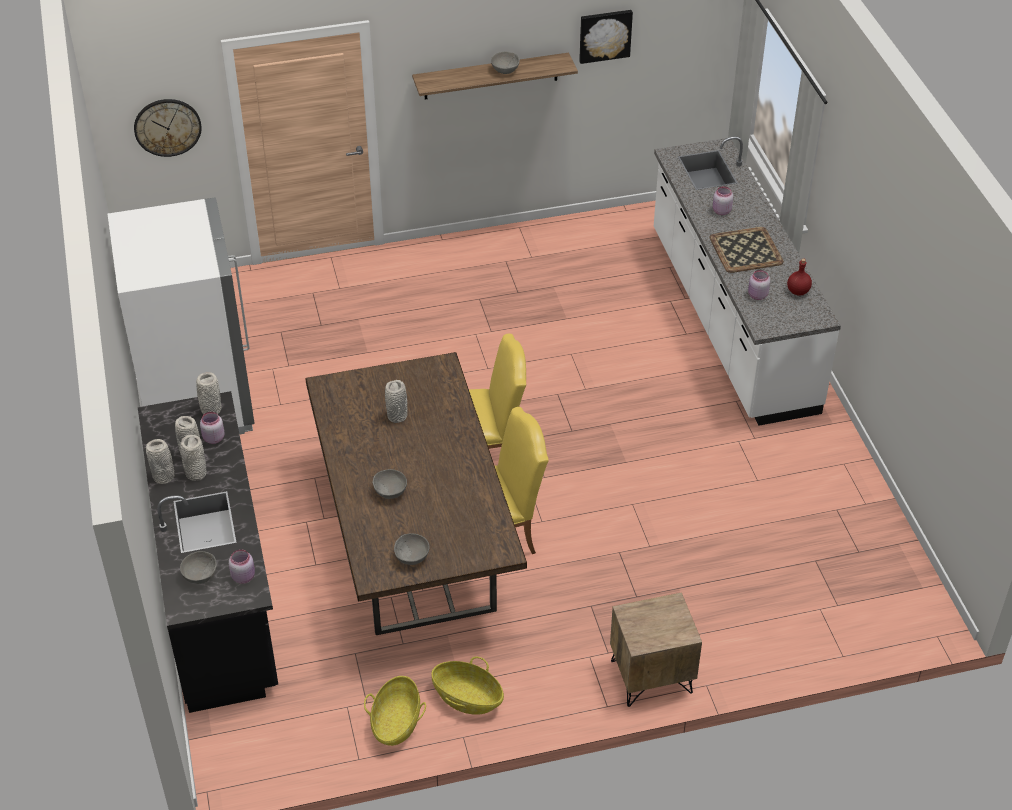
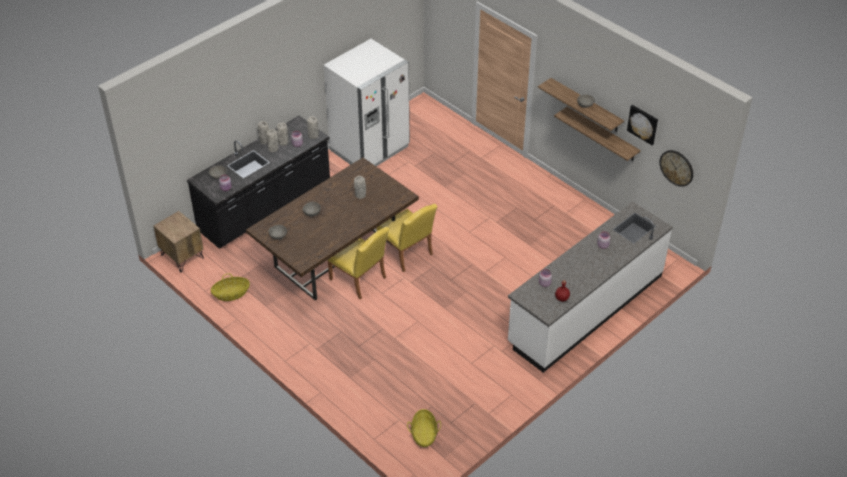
camera: 60 degrees right, 0 degrees up
(167, 127) = (450, 28): wall clock -> wall clock (676, 167)
(467, 698) = (259, 312): basket -> basket (424, 434)
(529, 103) = (602, 134): none -> shelf
(651, 677) = (312, 370): brown nightstand -> brown nightstand (182, 257)
(746, 250) = (578, 266): tray -> none

